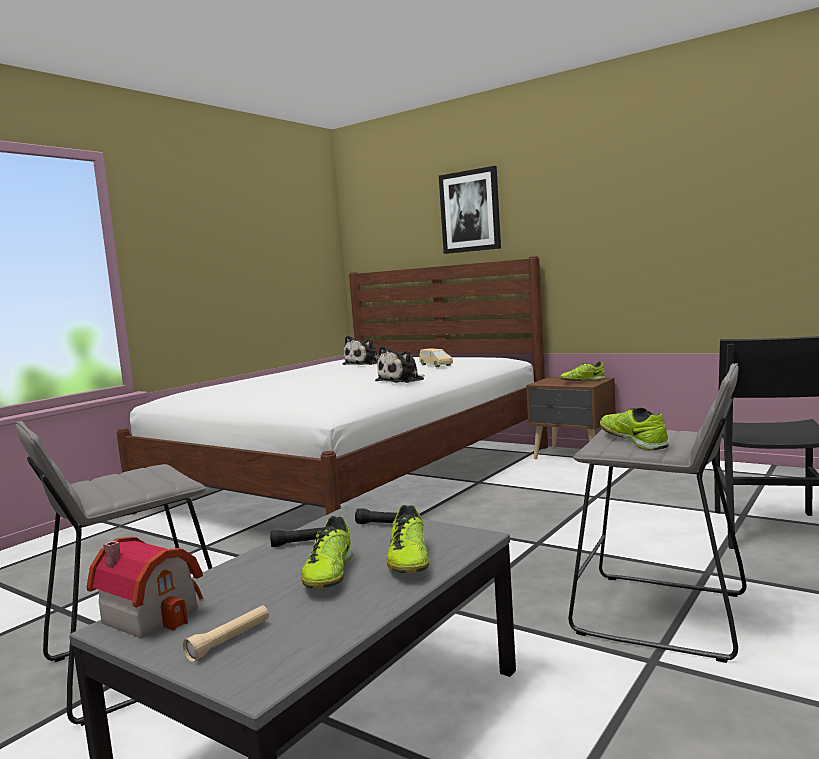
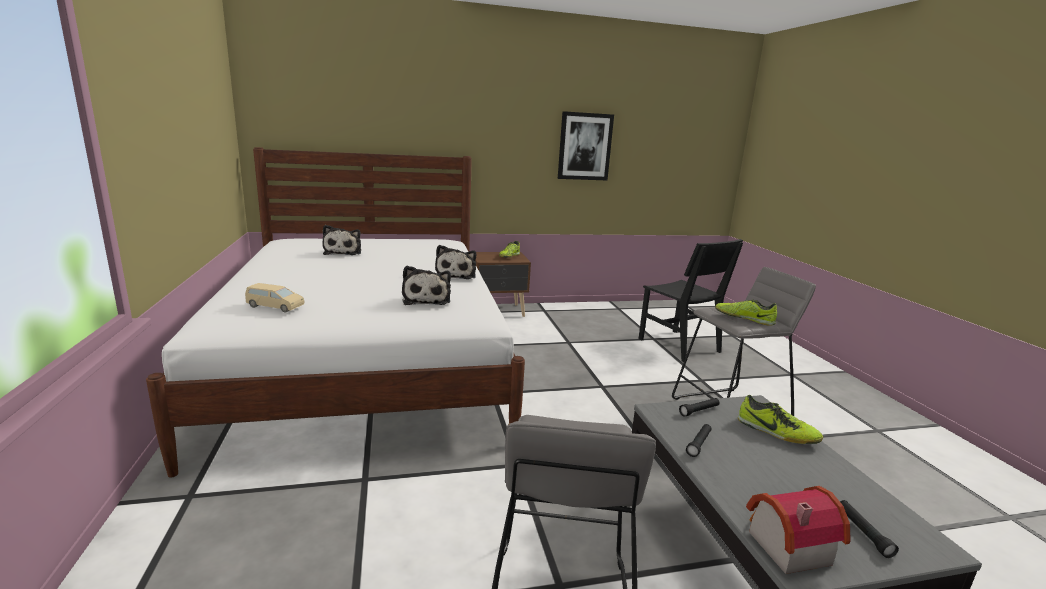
camera: 50 degrees left, 10 degrees up
(229, 640) = (863, 533): beige flashlight -> black flashlight
(316, 393) = (427, 299): none -> plush toy
(329, 574) = (773, 461): shoe -> none
(435, 365) = (430, 253): beige toy car -> beige toy car (275, 307)
(470, 211) = (404, 106): picture -> picture (584, 146)

